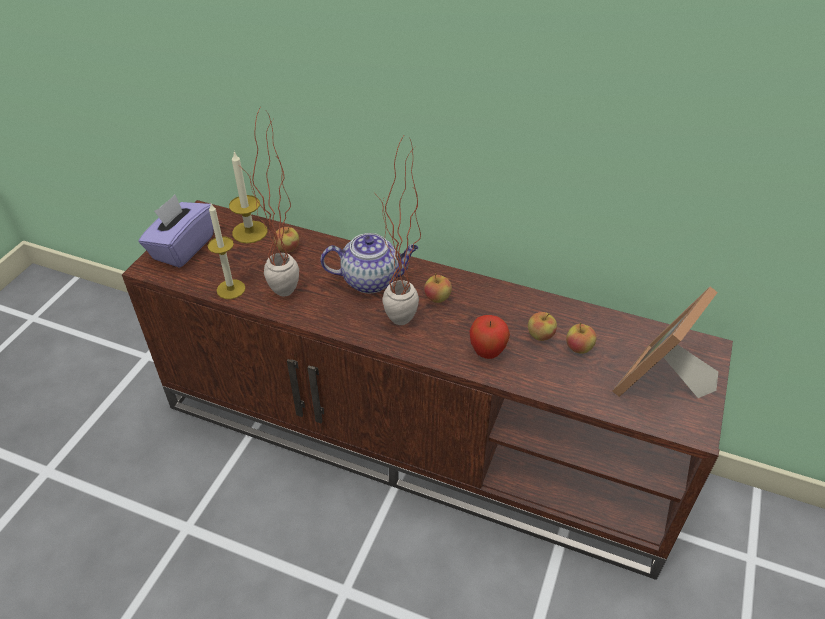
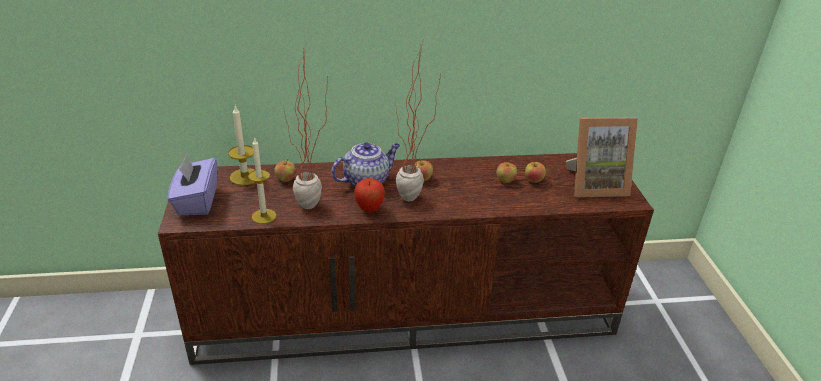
camera: 30 degrees left, 10 degrees down
(487, 352) = (481, 199): apple -> apple (369, 209)
(660, 385) = (595, 185): picture frame -> picture frame turned 105 degrees counterclockwise

